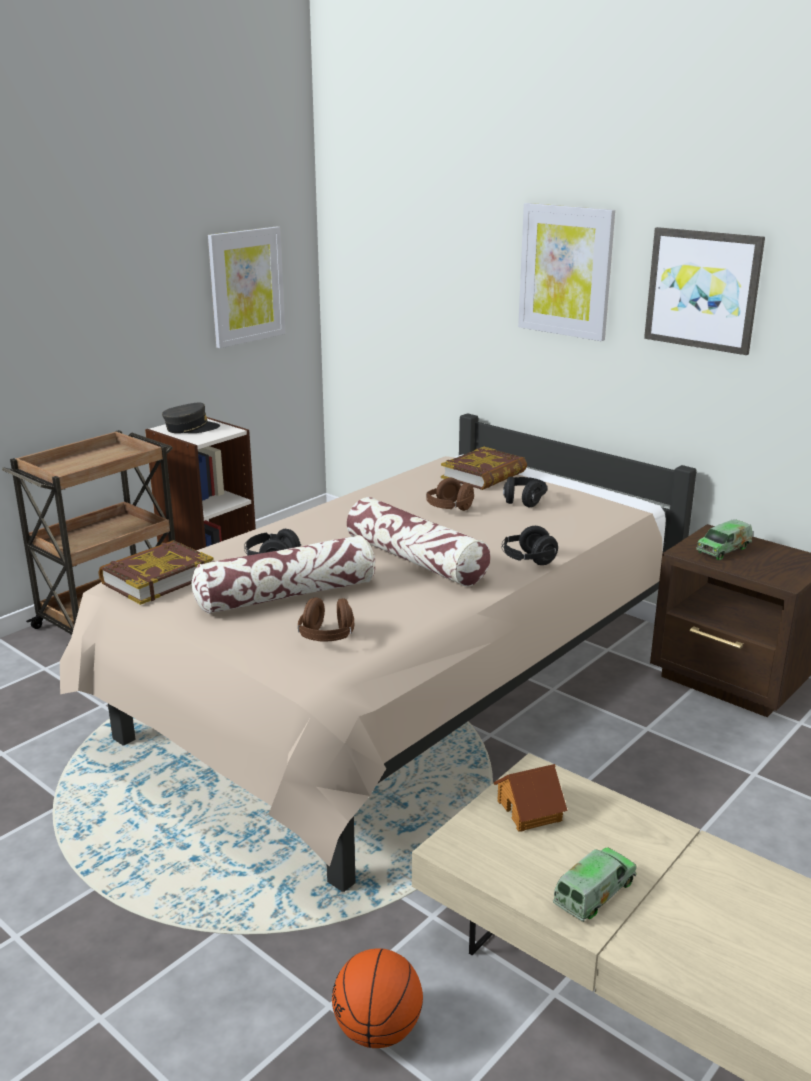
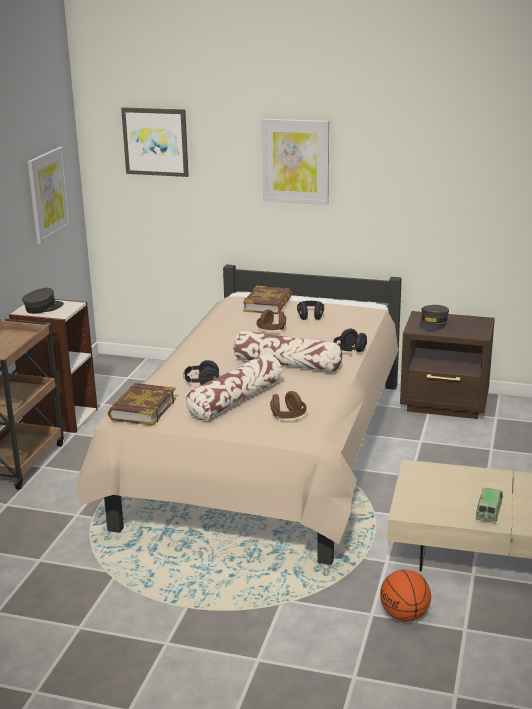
camera: 25 degrees left, 0 degrees up
(530, 810) = (427, 485): toy house -> none
(703, 289) = (394, 166): picture -> picture (156, 141)
(723, 549) = (433, 324): toy truck -> grey cap

